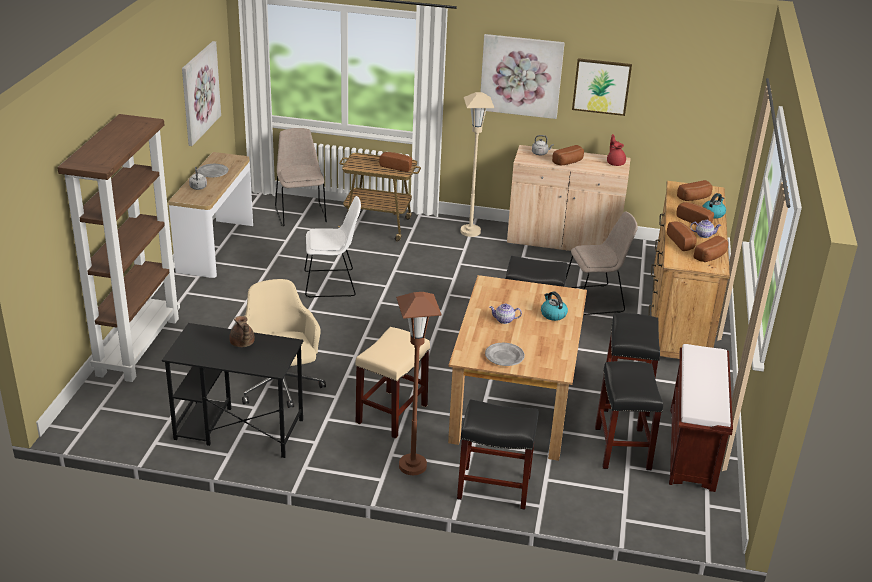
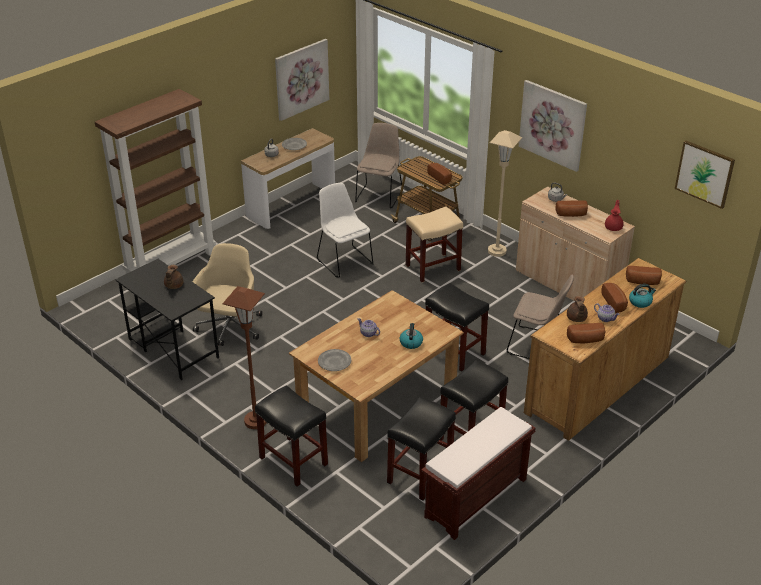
camera: 35 degrees right, 5 degrees up
(332, 283) = (344, 261): white chair -> white chair turned 150 degrees counterclockwise
(391, 413) = (282, 377): beige stool -> beige stool (433, 267)
(601, 86) = (615, 152): picture -> picture (704, 173)
(682, 242) = (576, 318): bread -> brown teapot

